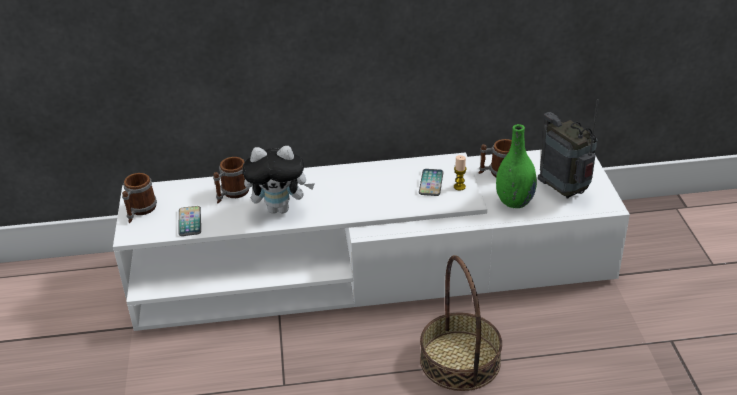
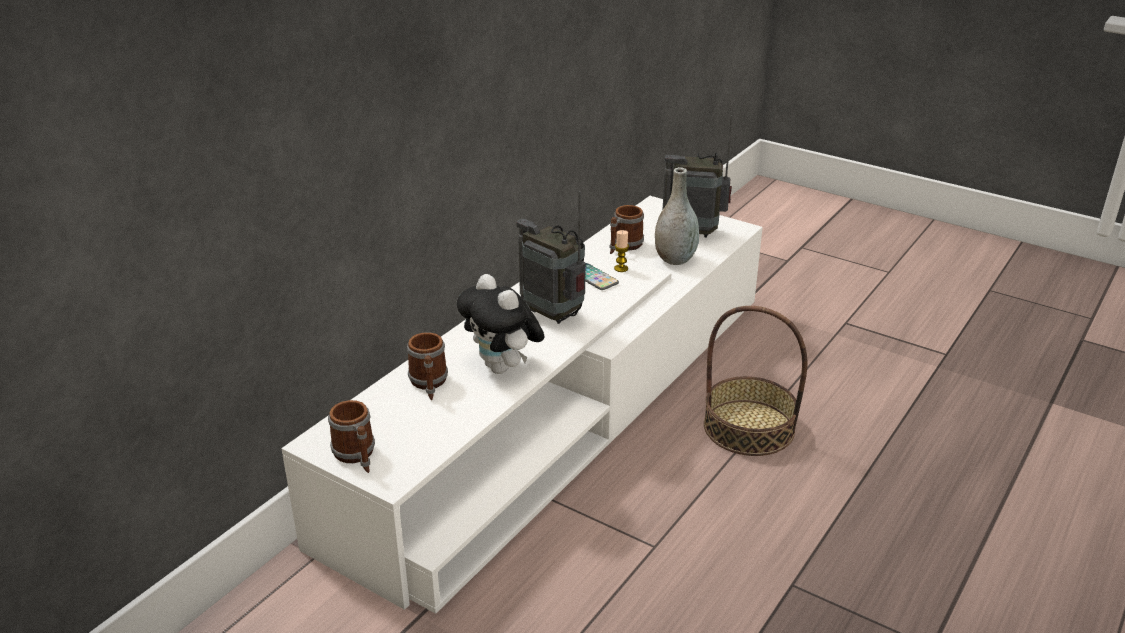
camera: 50 degrees left, 5 degrees down
(190, 222) = (434, 431): phone -> none
(280, 208) = (503, 368): plush toy -> plush toy turned 105 degrees clockwise
(362, 194) = (553, 316): none -> radio
(514, 202) = (675, 259): green vase -> grey vase

